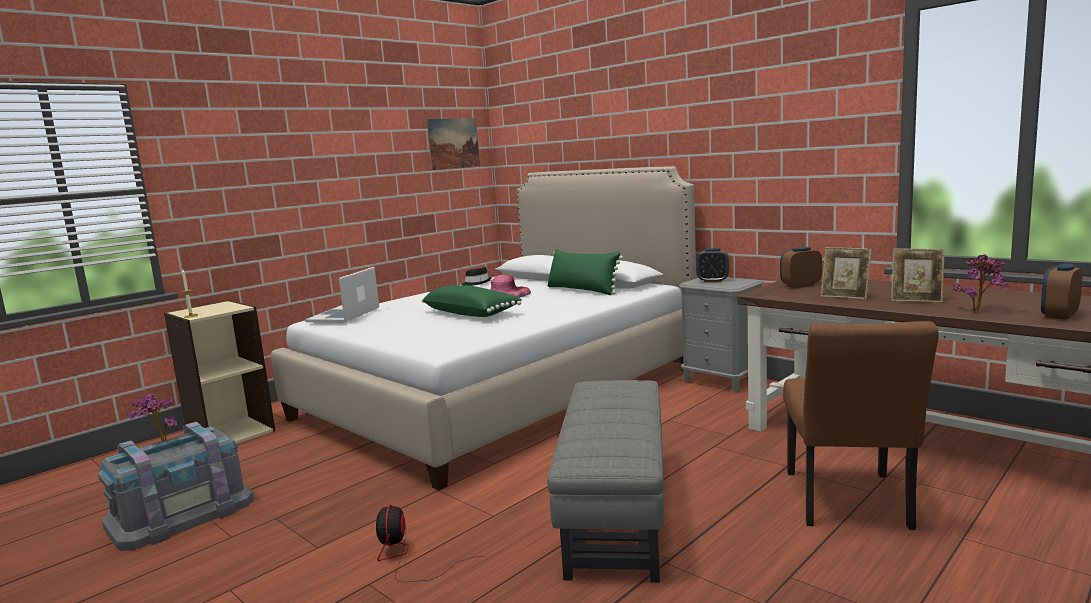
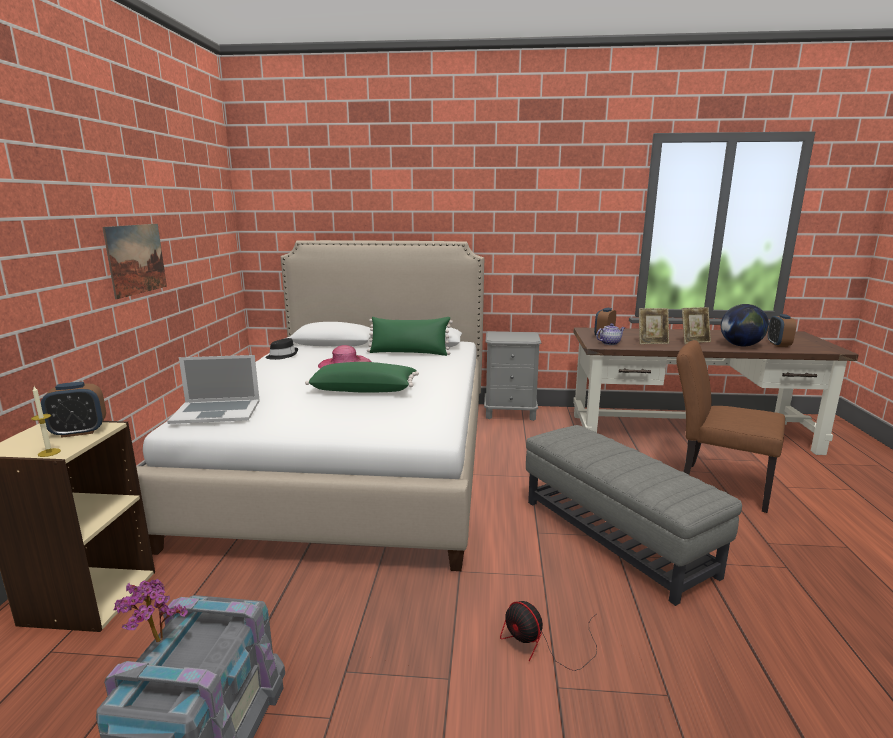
camera: 40 degrees left, 5 degrees up
(344, 314) = (216, 411): laptop -> laptop turned 75 degrees counterclockwise
(453, 143) = (210, 205): picture -> picture (136, 259)
(713, 281) = (506, 335): alarm clock -> alarm clock (79, 432)
(783, 293) = (610, 343): none -> teapot
(849, 505) = (716, 484): brown chair -> brown chair turned 150 degrees clockwise
(980, 310) = (741, 345): potted plant -> globe

